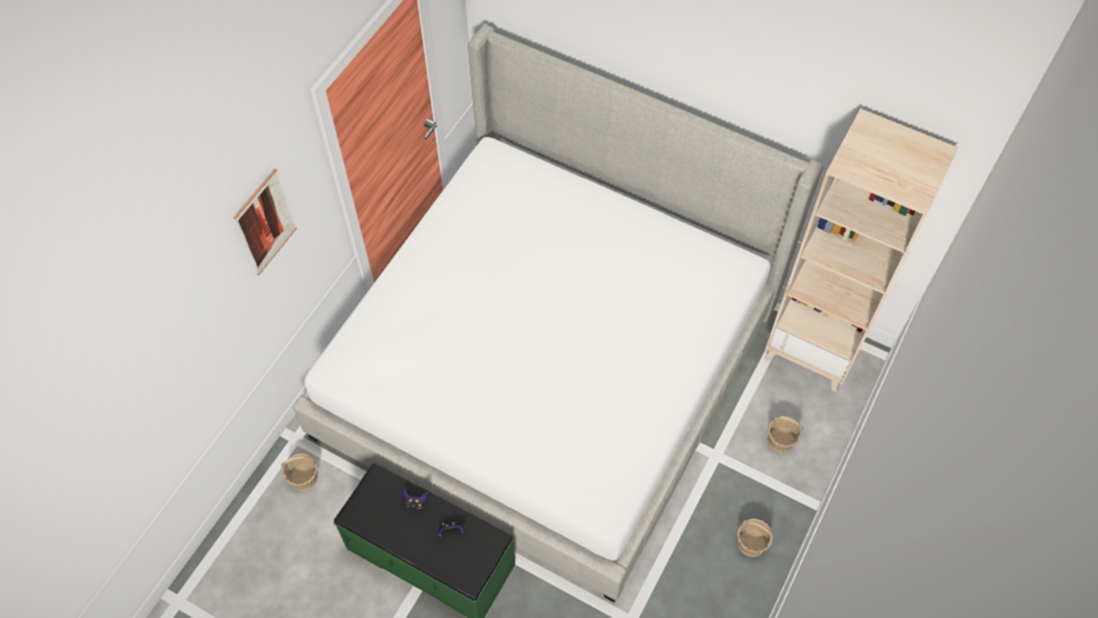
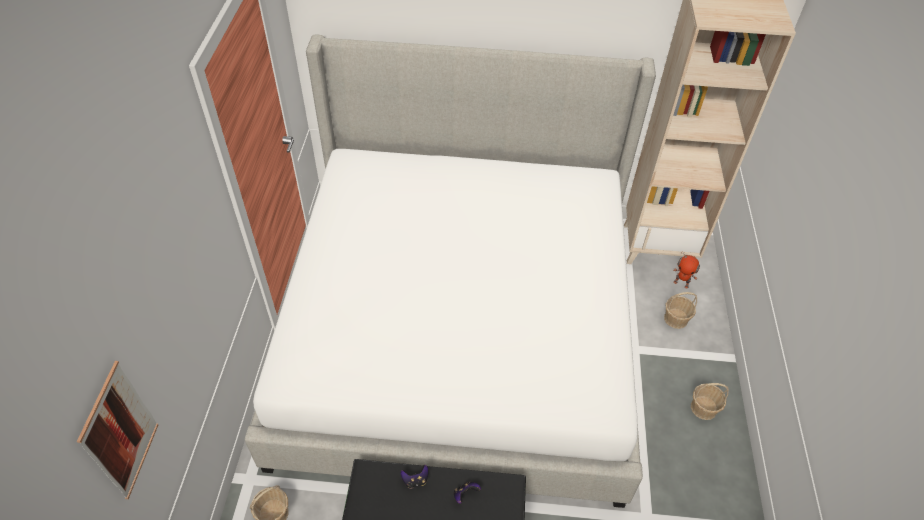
camera: 25 degrees left, 10 degrees down
(265, 222) = (177, 223): picture -> picture (120, 432)
(811, 403) = (681, 283): none -> toy robot

